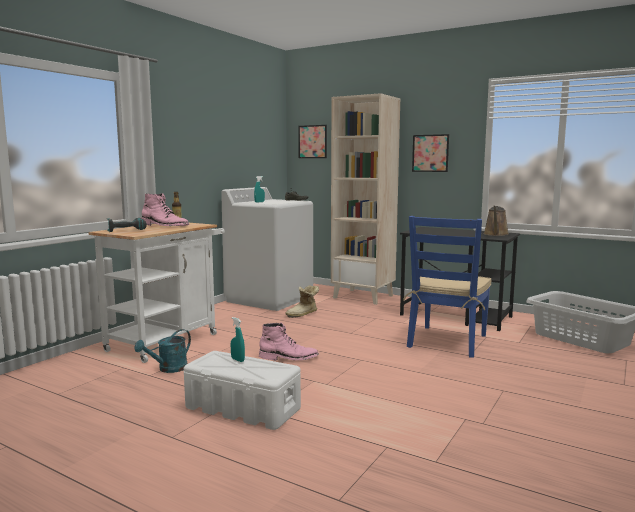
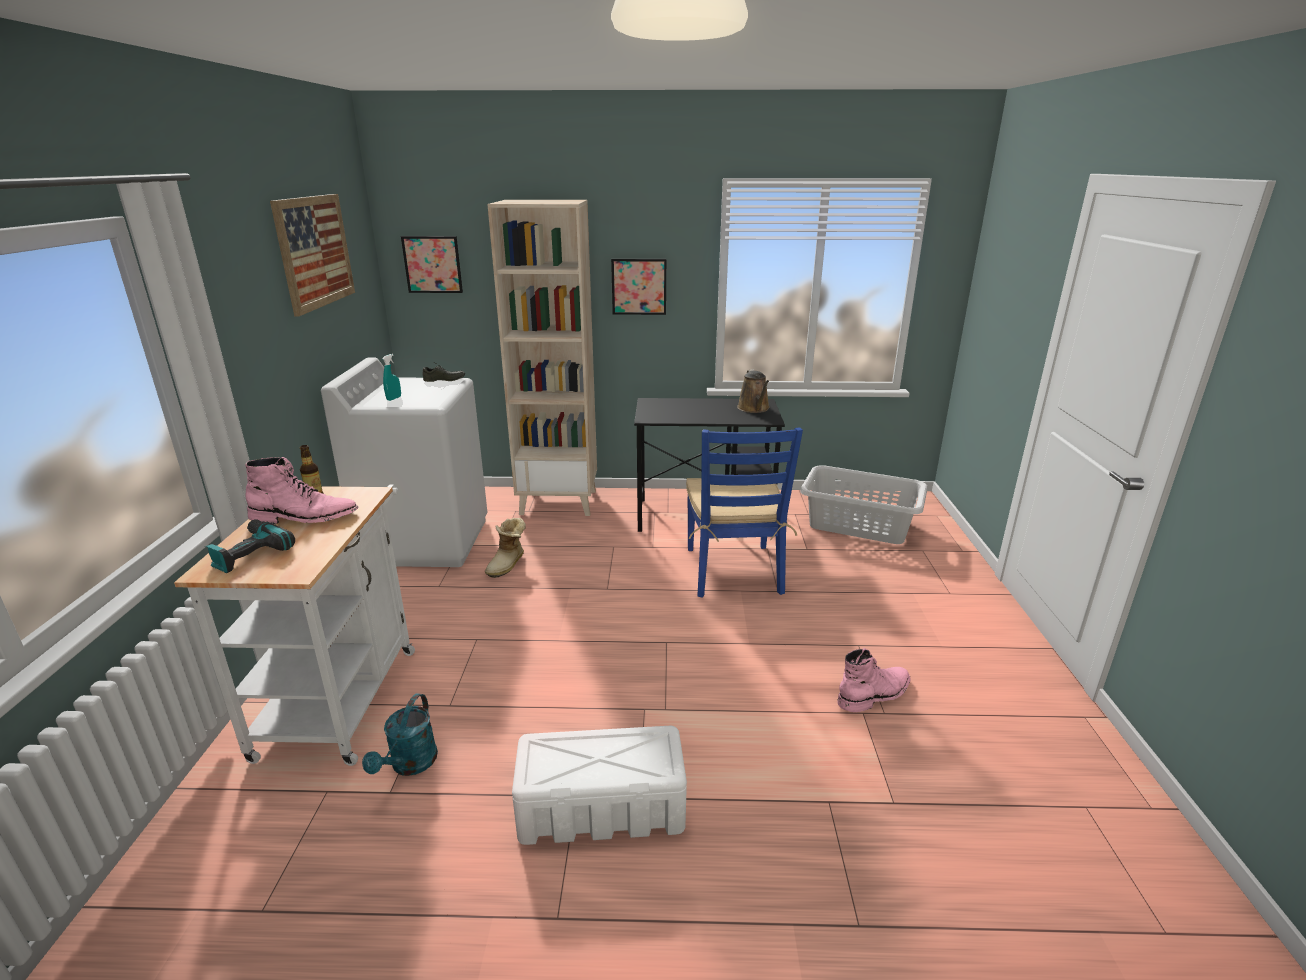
camera: 30 degrees left, 15 degrees up
(237, 121) = (315, 251): none -> picture
(237, 360) = (582, 746): turquoise spray bottle -> none
(288, 358) = (571, 672): pink boot -> pink boot (874, 694)

